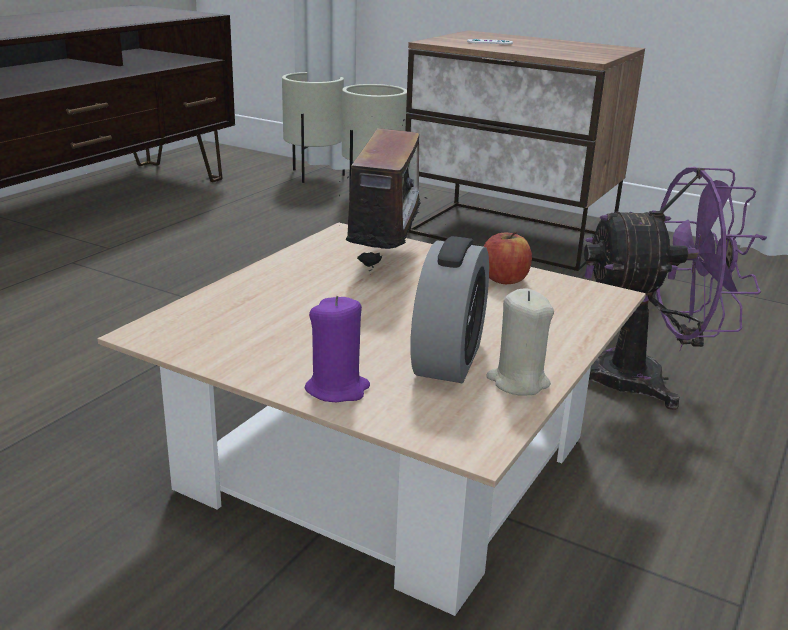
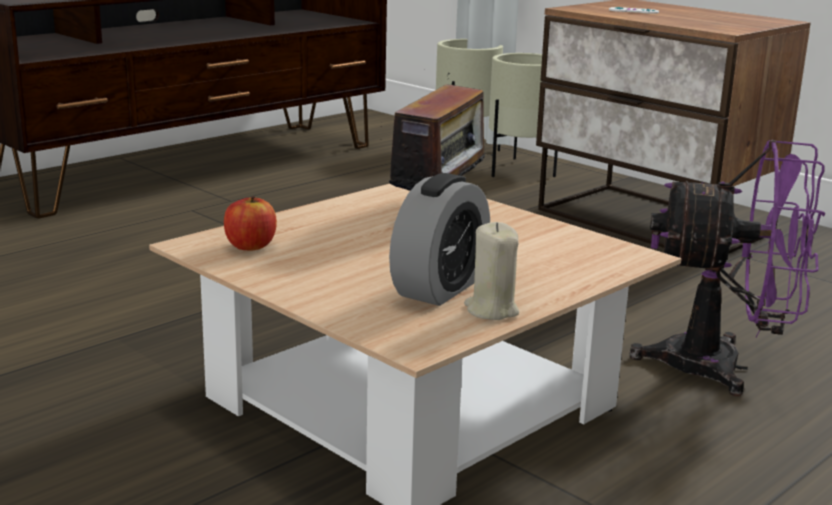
camera: 15 degrees right, 5 degrees down
(337, 389) = (326, 298): purple candle -> none
(504, 279) = (543, 234): apple -> apple (250, 246)

